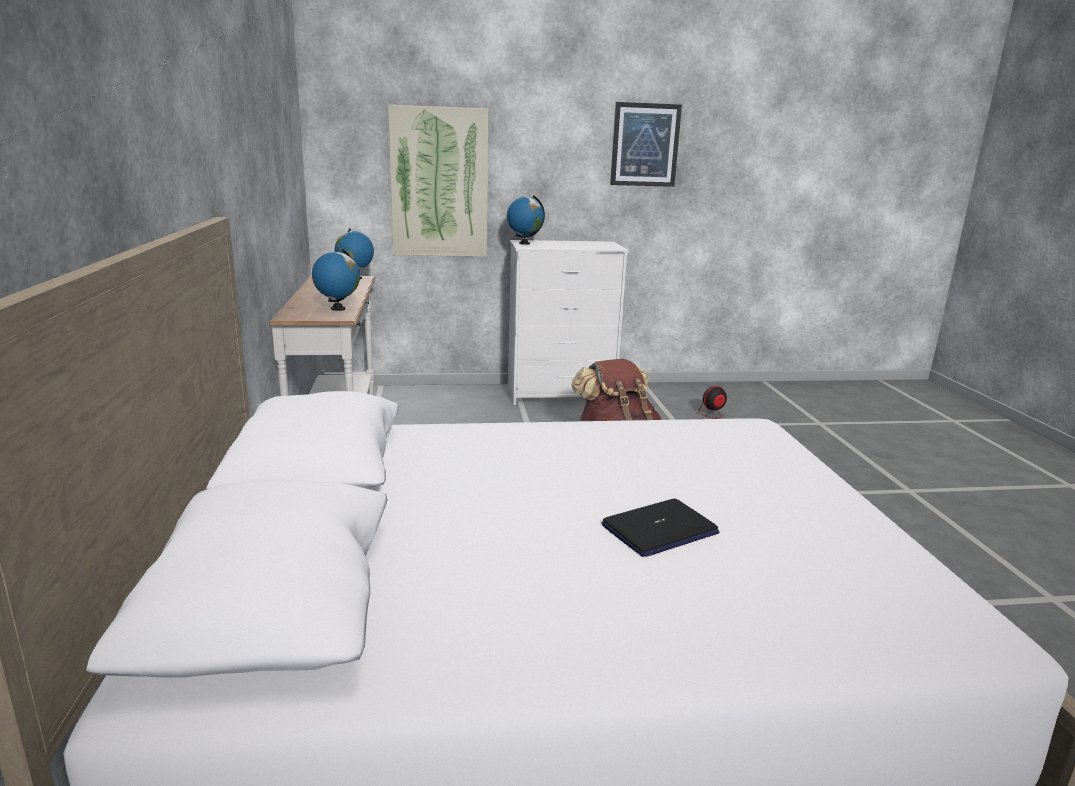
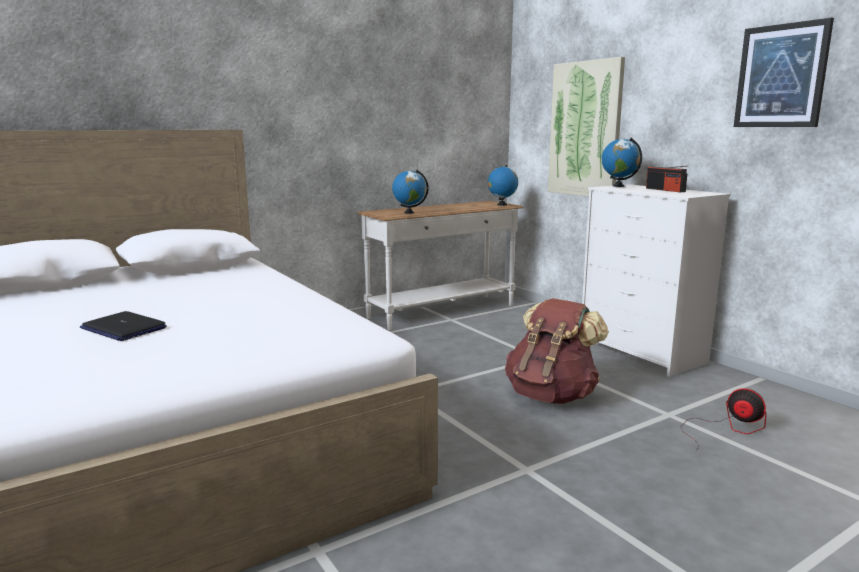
camera: 65 degrees right, 5 degrees down
(572, 243) = (665, 190): none -> radio

